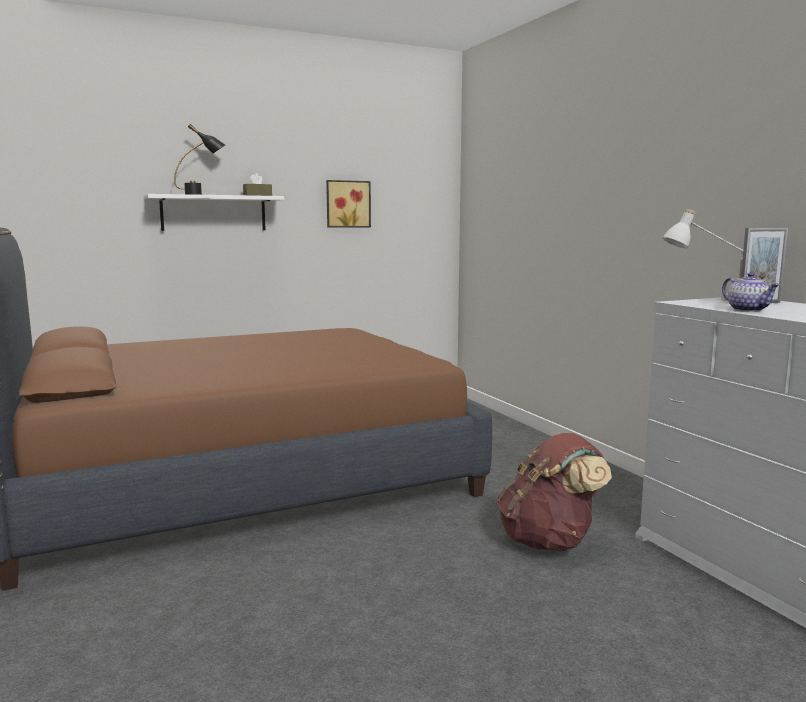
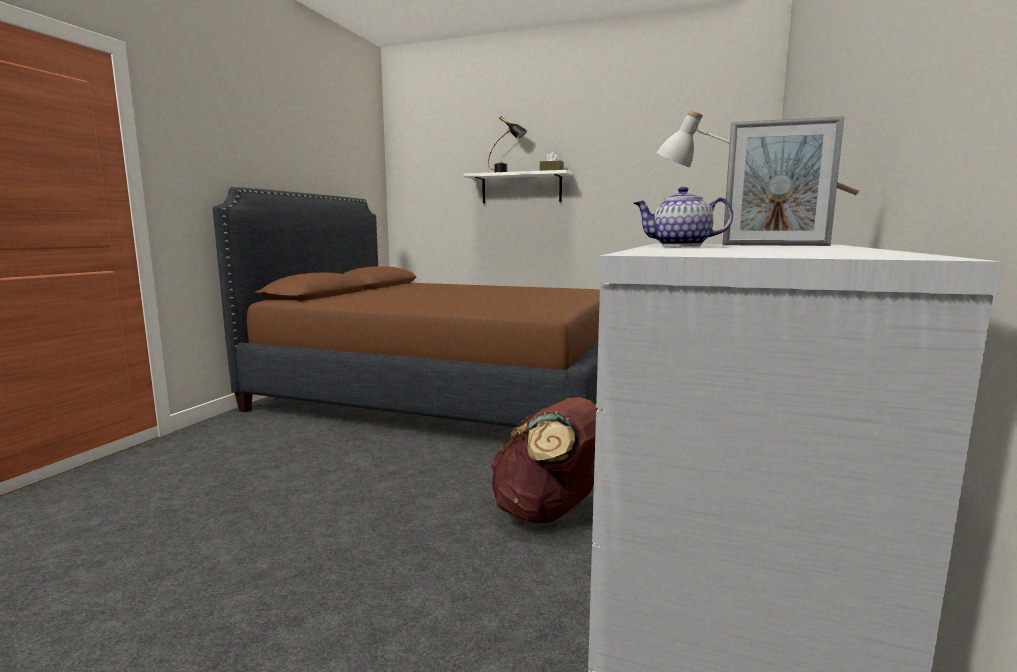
camera: 45 degrees right, 0 degrees up
(347, 204) = (640, 175): picture -> none
(748, 310) = (680, 245): teapot -> teapot turned 75 degrees clockwise

